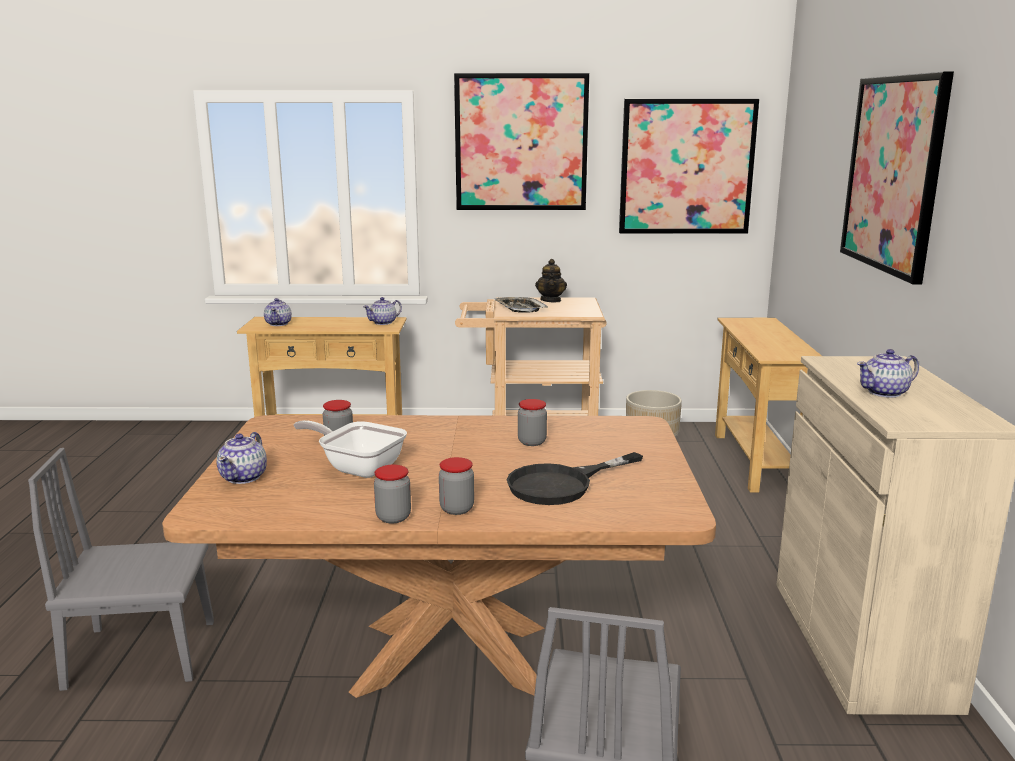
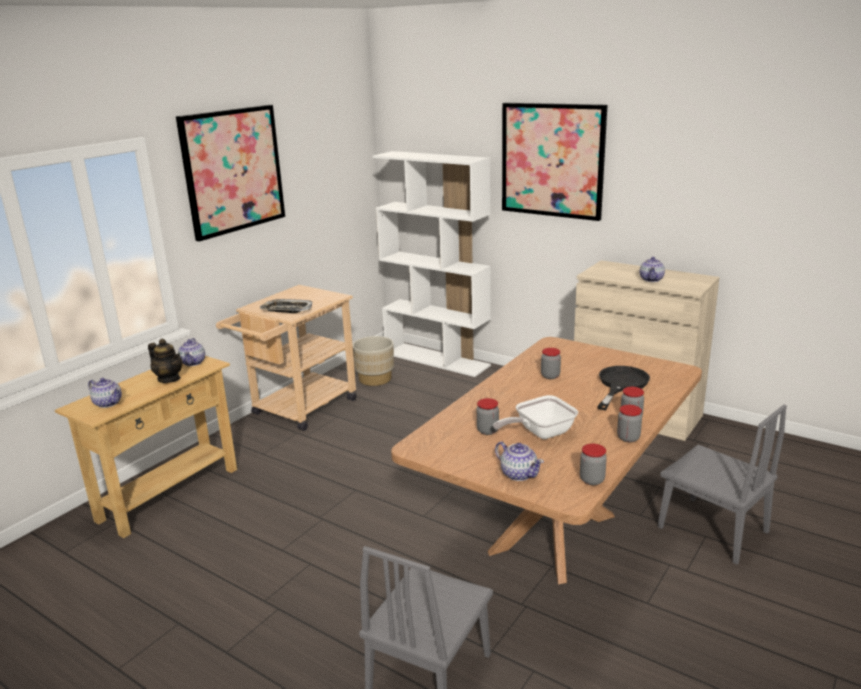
camera: 55 degrees left, 5 degrees up
(255, 516) = (592, 480): none -> jar
(551, 300) = (282, 296): teapot -> teapot (169, 379)
(561, 484) = (620, 384): black frying pan -> black frying pan turned 150 degrees counterclockwise
(686, 167) = (333, 168): picture -> none
(756, 461) = (437, 359): beige console table -> white bookcase

